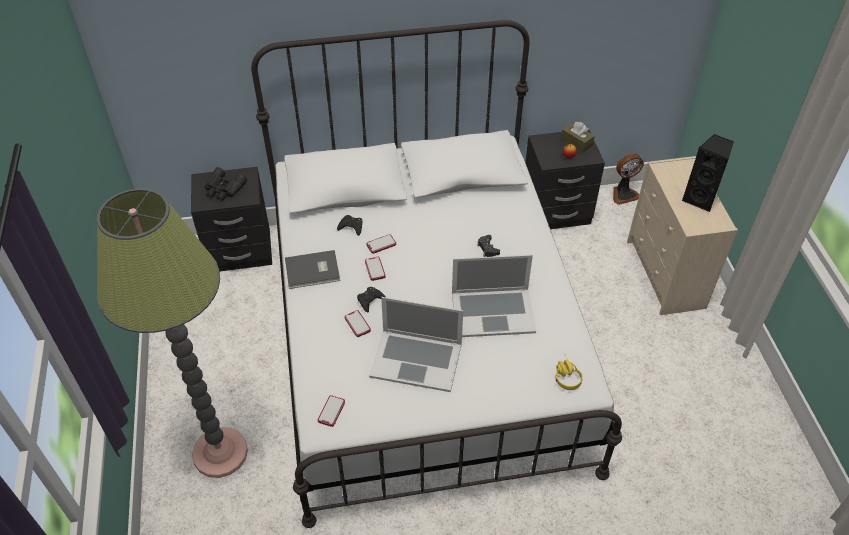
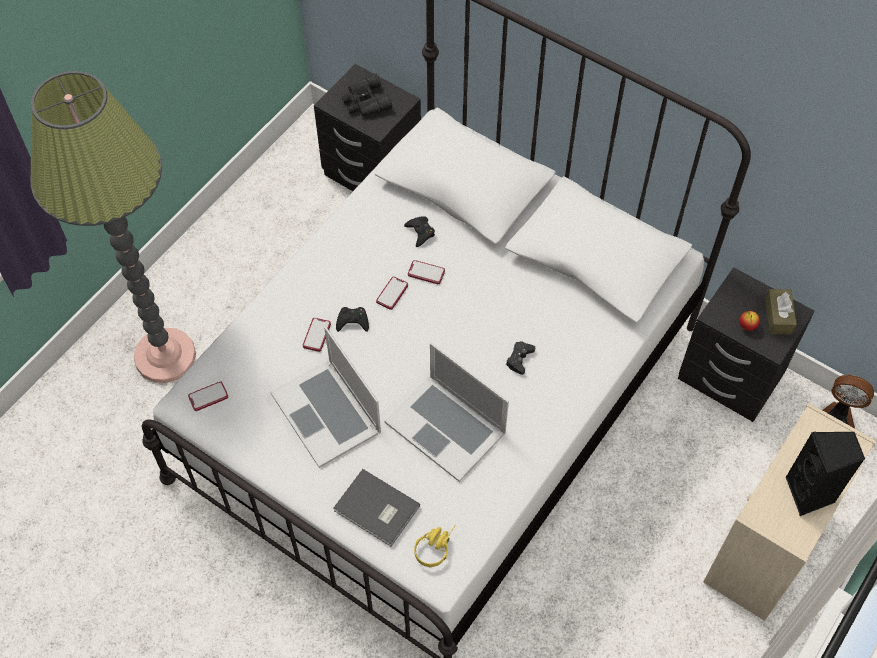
camera: 45 degrees right, 10 degrees up
(313, 271) = (337, 251): grey book -> grey book (376, 510)

